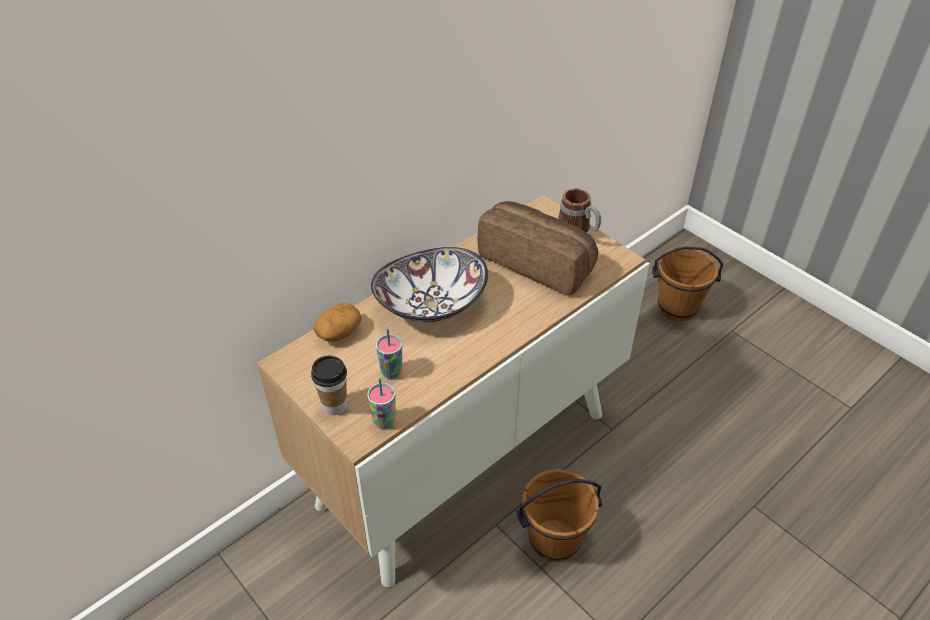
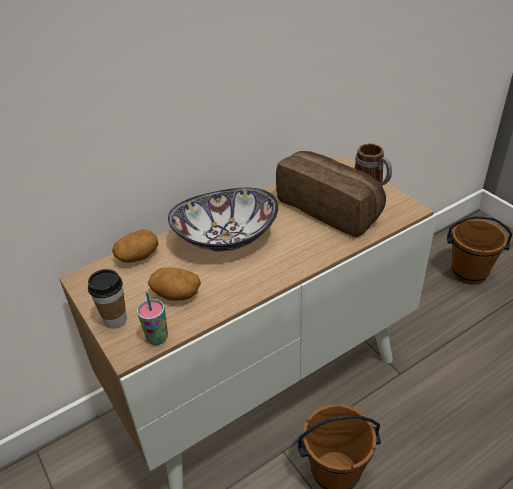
camera: 10 degrees right, 5 degrees down
(391, 372) = (176, 293): cup -> potato

